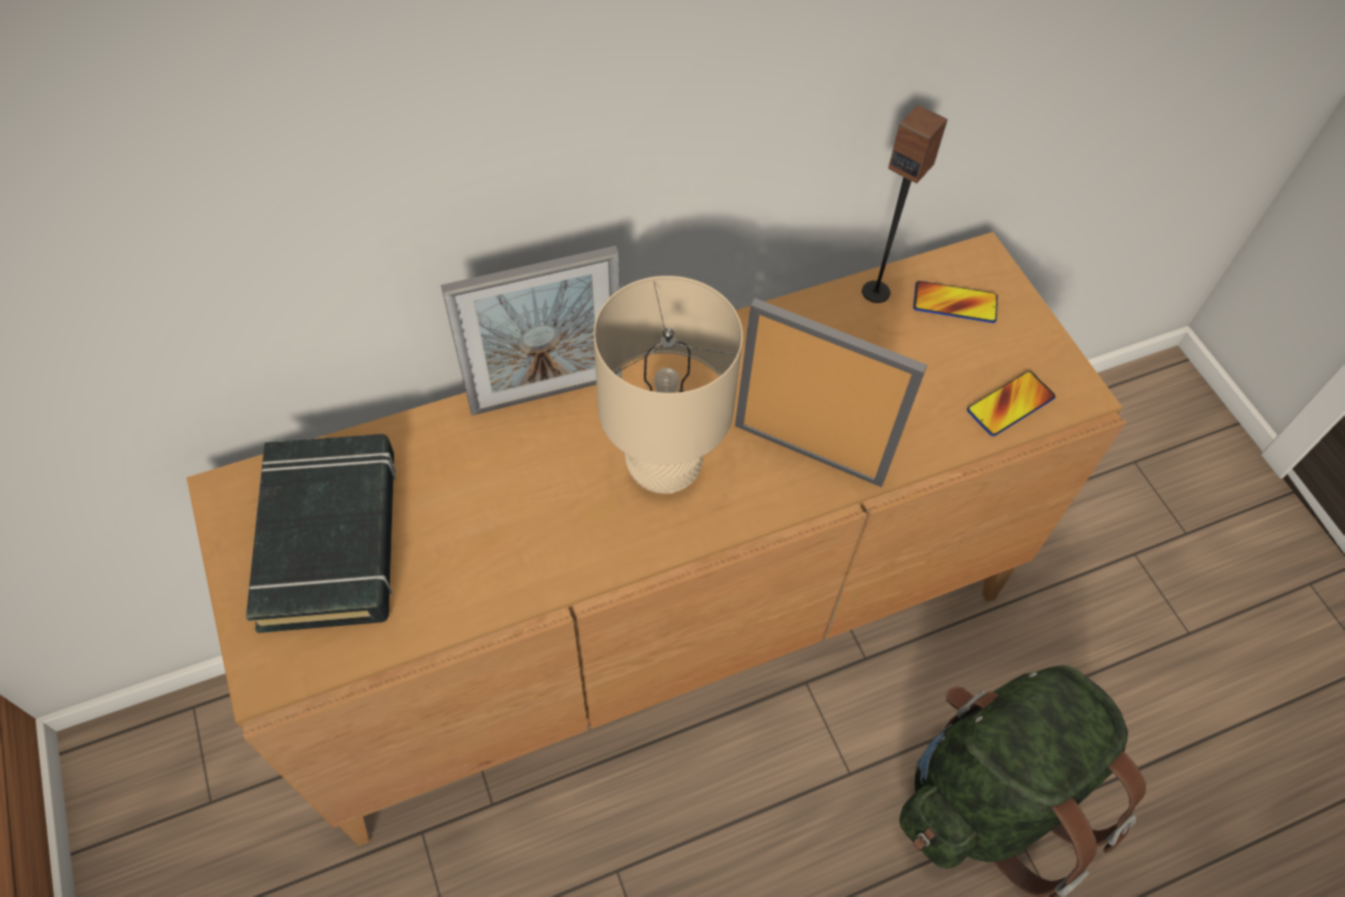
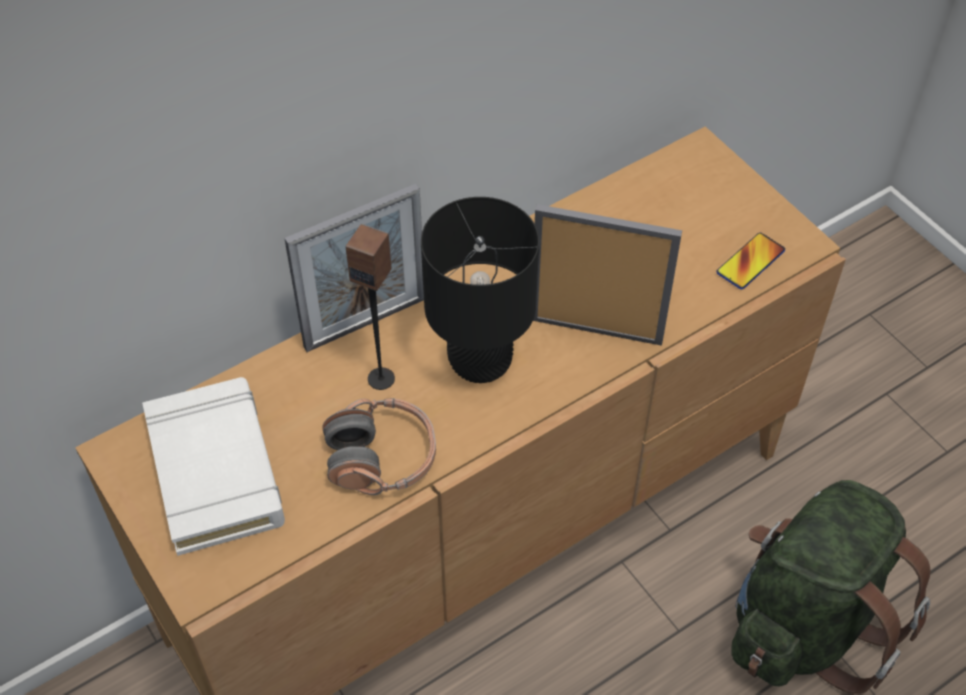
camera: 10 degrees left, 5 degrees down
(330, 538) = (216, 471): black book -> white book
(520, 560) = (381, 458): none -> headphones
(665, 466) = (480, 362): beige table lamp -> black table lamp
(876, 291) = (620, 191): speaker -> speaker (381, 378)
(954, 303) = (687, 190): phone -> none

